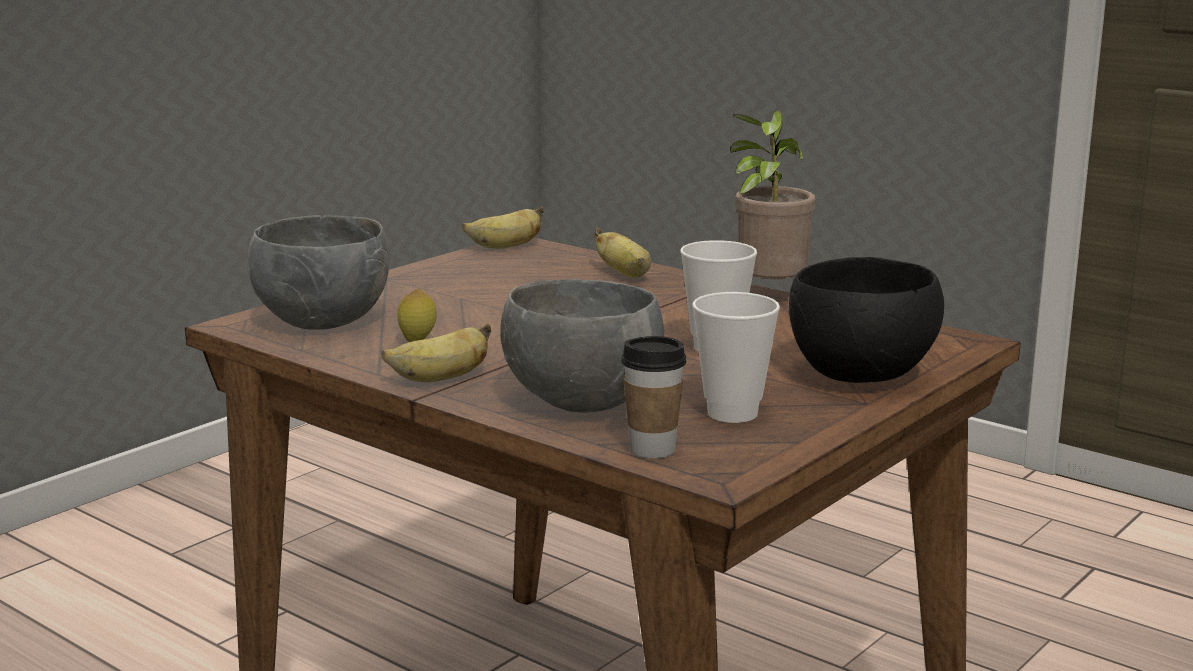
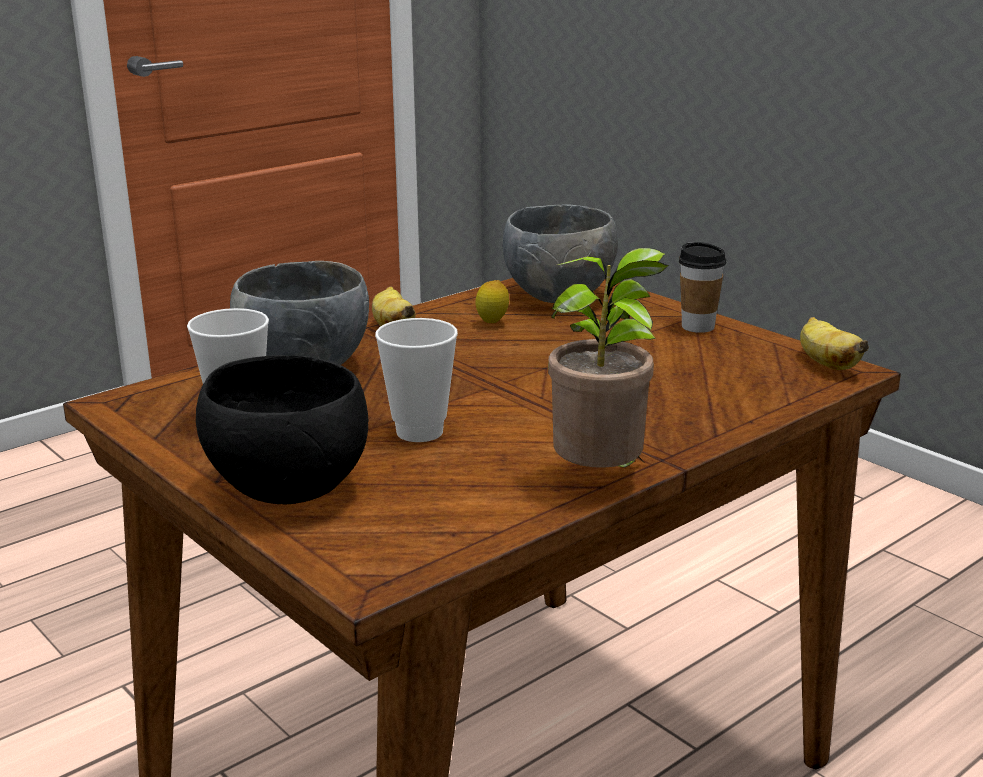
camera: 100 degrees right, 5 degrees up
(625, 274) = (705, 412): banana -> none
(652, 450) = (187, 385): cup -> cup (698, 327)

